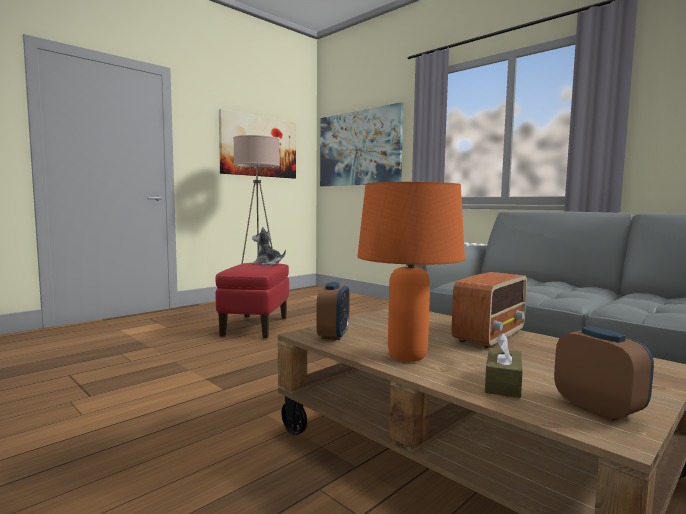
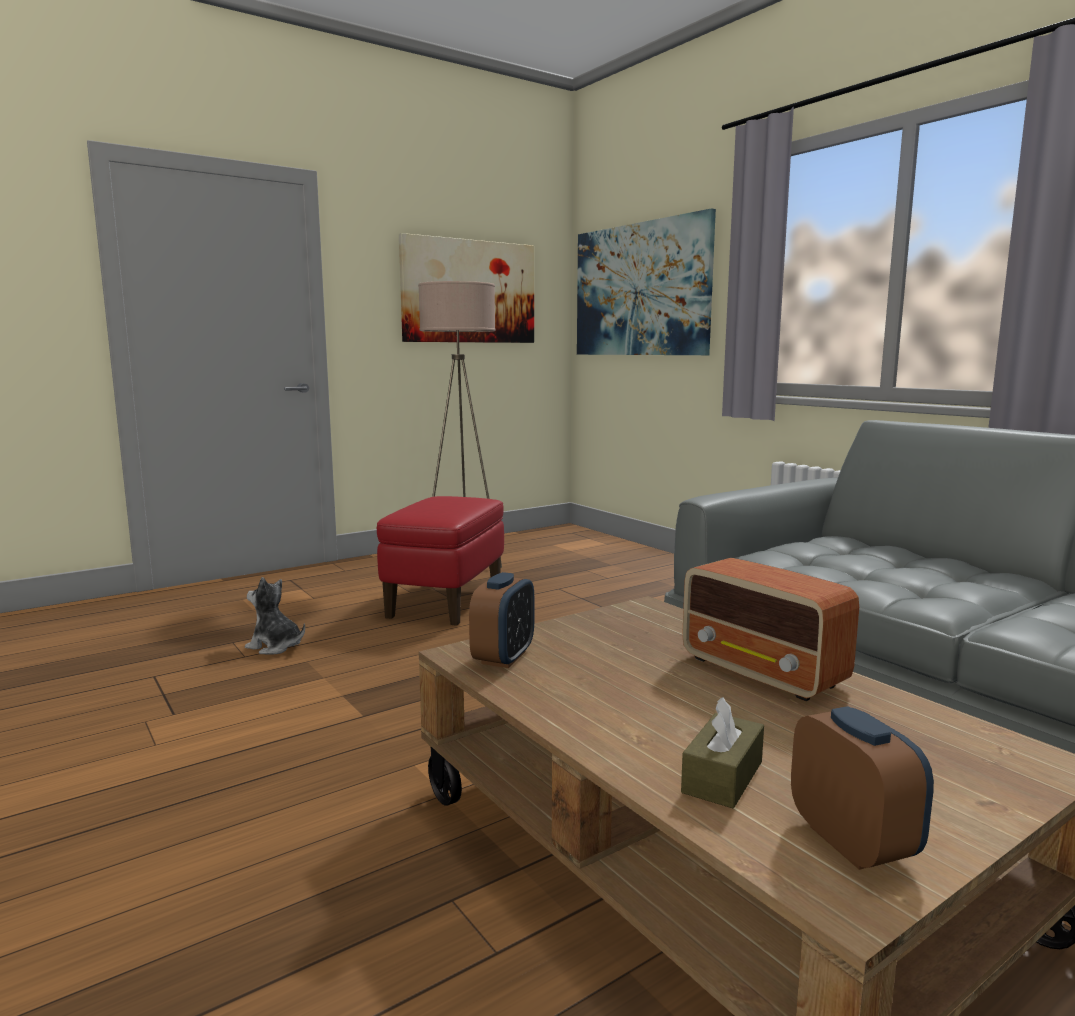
camera: 10 degrees right, 5 degrees up
(267, 263) = (466, 500): plush toy -> plush toy (275, 646)
(408, 357) = (598, 710): orange table lamp -> none
(490, 336) = (763, 672): radio -> radio turned 90 degrees clockwise

